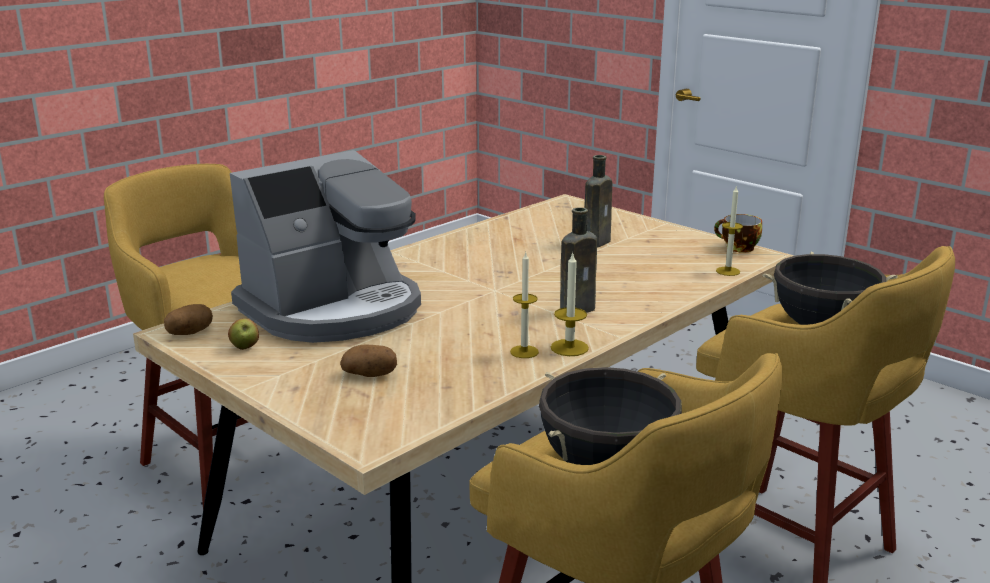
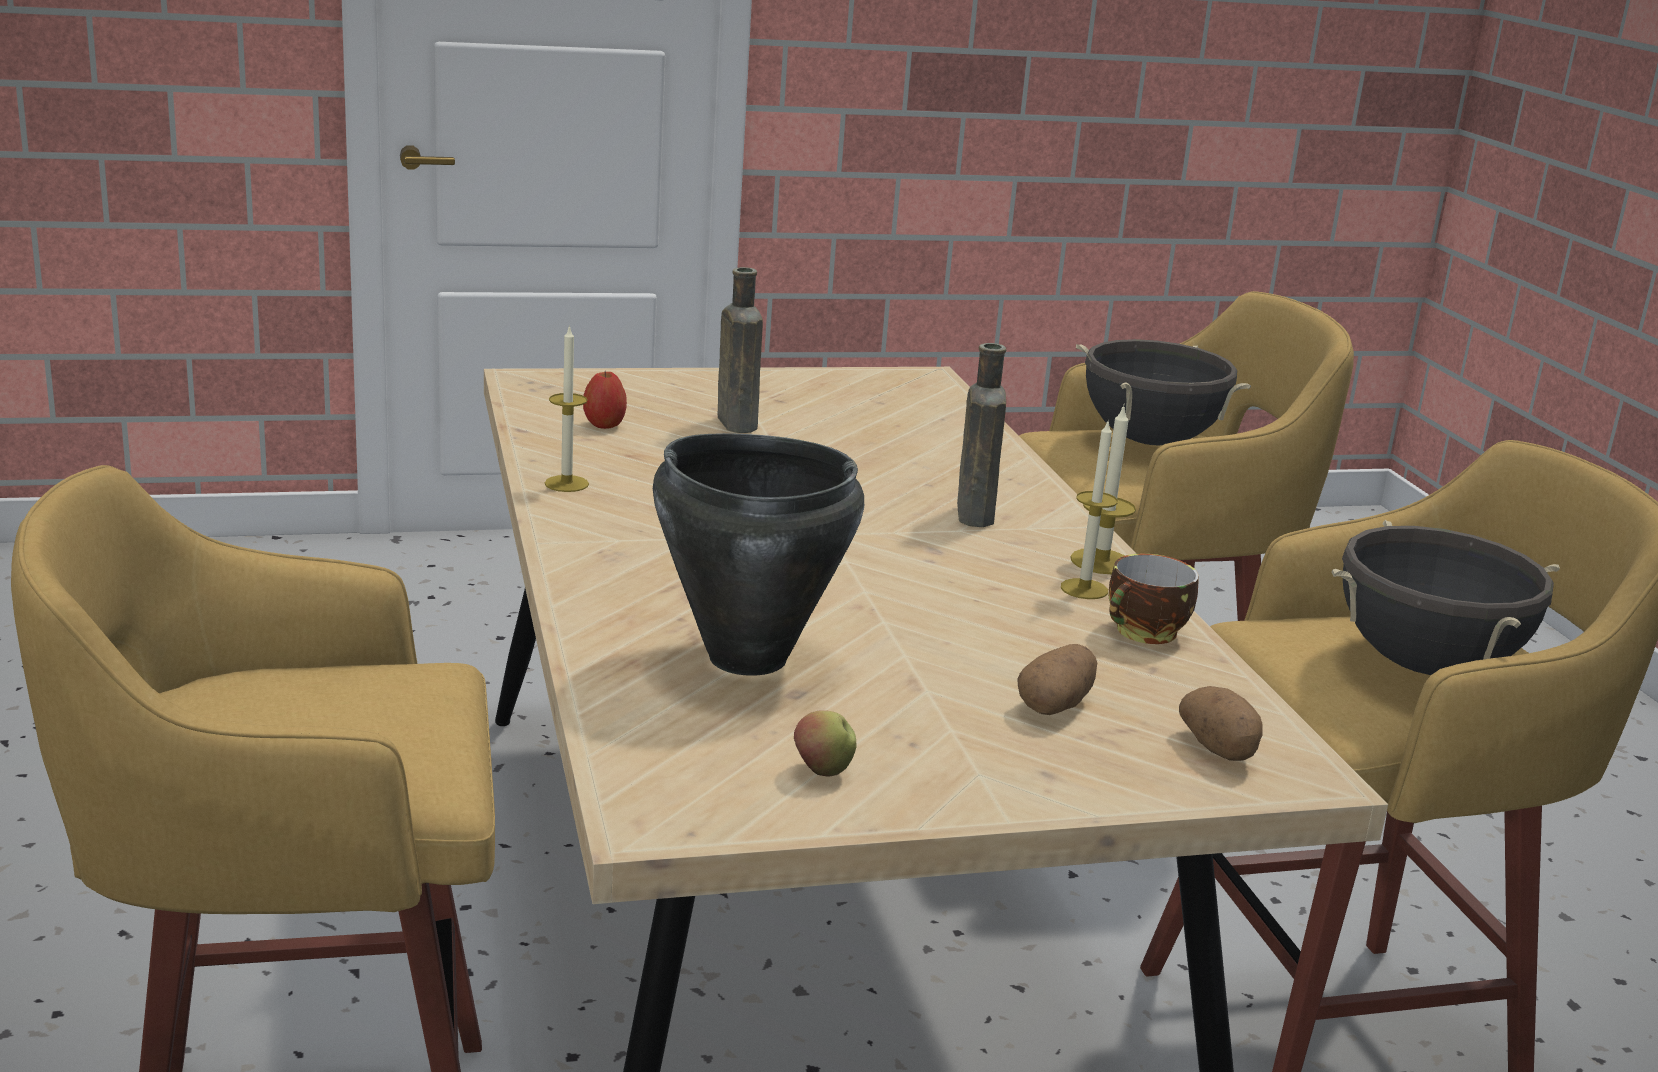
camera: 60 degrees left, 0 degrees up
(190, 332) = (680, 804): potato -> potato (1219, 749)
(334, 309) = (746, 657): coffee machine -> black cooking pot
(541, 225) = (604, 425): none -> apple
(728, 271) = (955, 408): candle -> candle (566, 484)
(737, 248) = (884, 376): cup -> cup (1145, 633)

